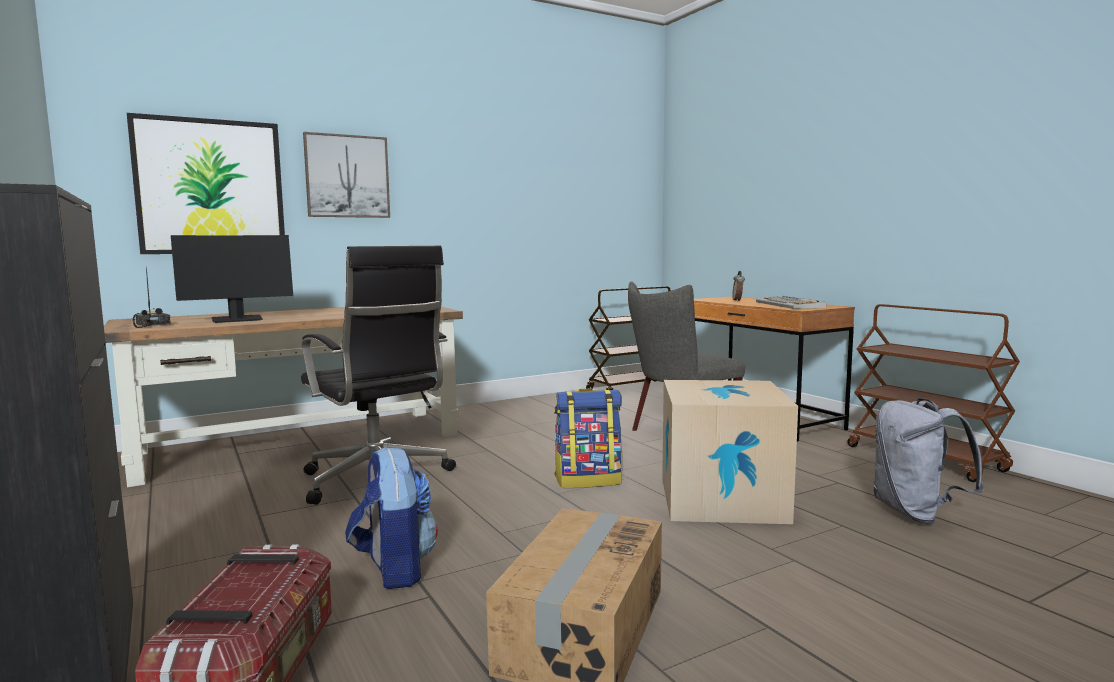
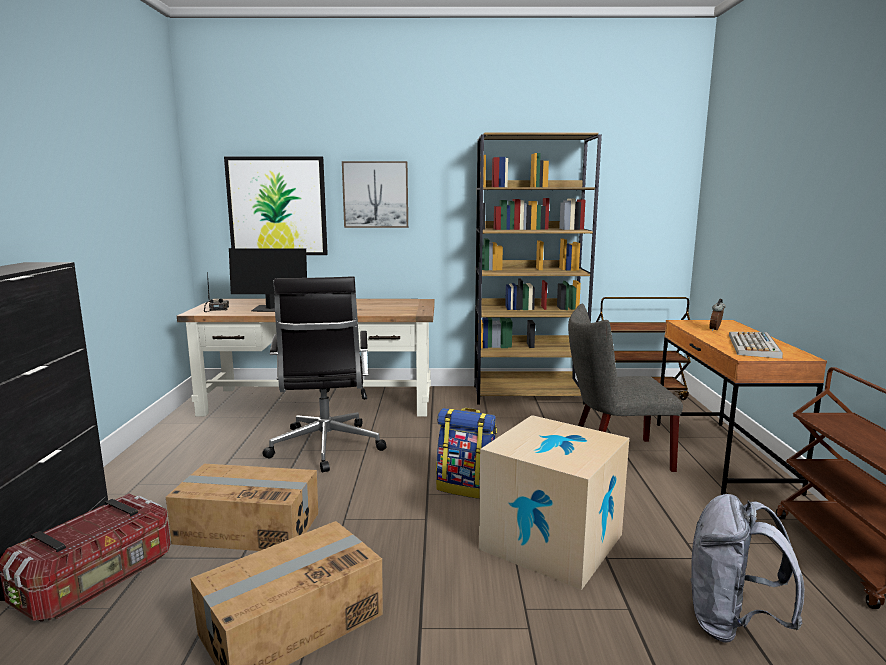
camera: 30 degrees right, 5 degrees up
(394, 569) = (248, 527): backpack -> cardboard box
(537, 403) = (528, 395): none -> brown bookcase

